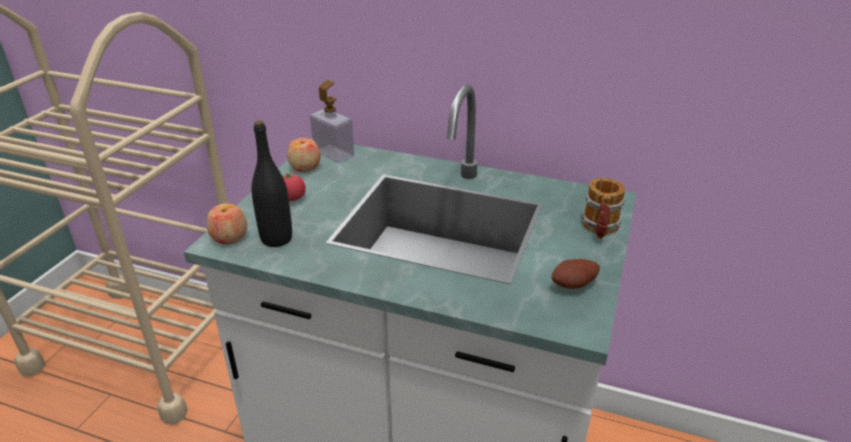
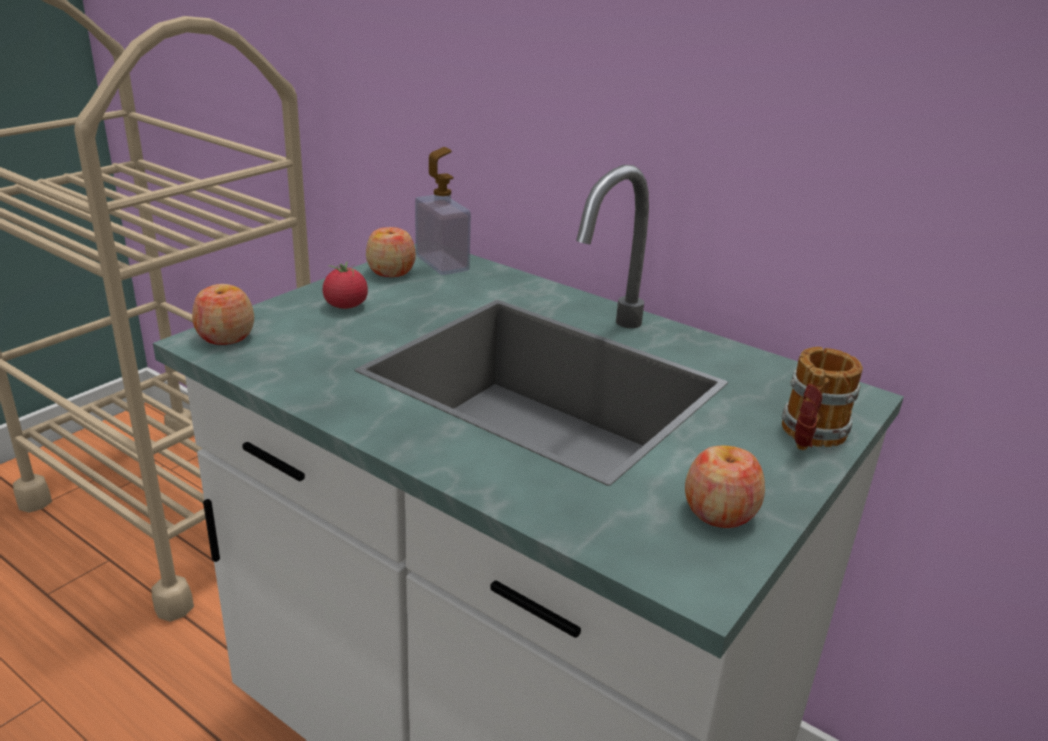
camera: 15 degrees right, 5 degrees down
(276, 239) = (288, 351): black bottle -> none
(574, 286) = (719, 512): potato -> apple

